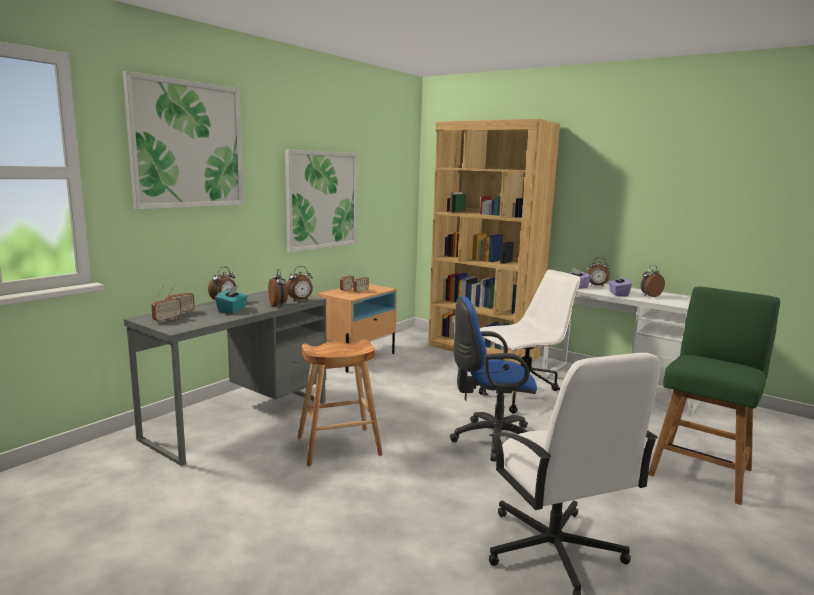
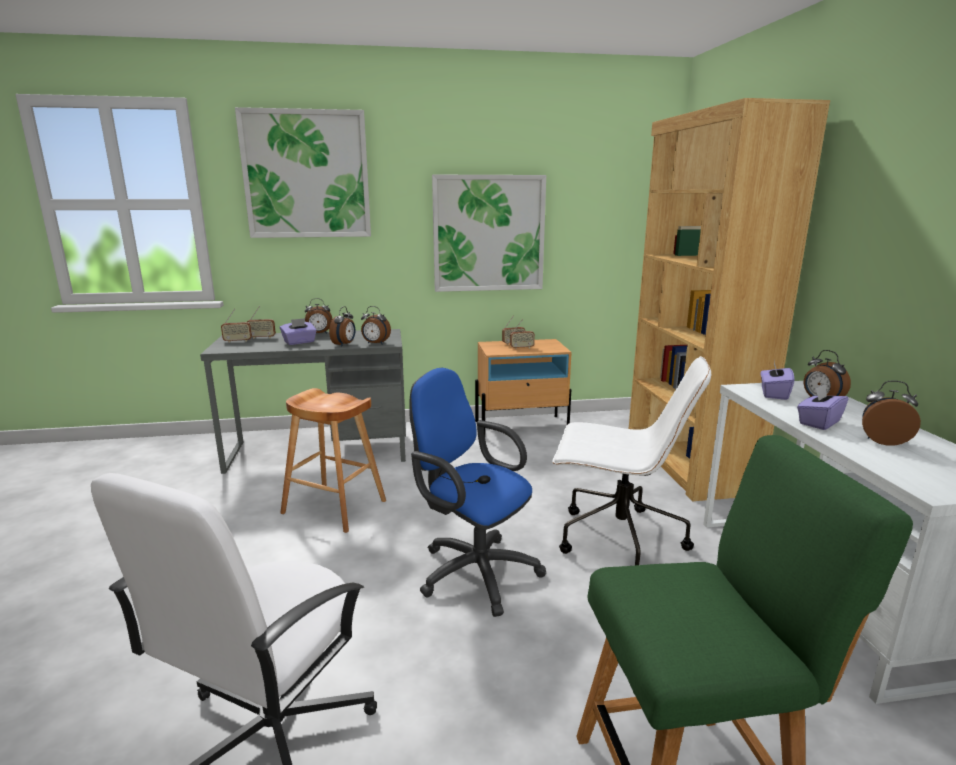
camera: 45 degrees right, 5 degrees up
(232, 310) = (299, 342): turquoise tissue box -> purple tissue box

